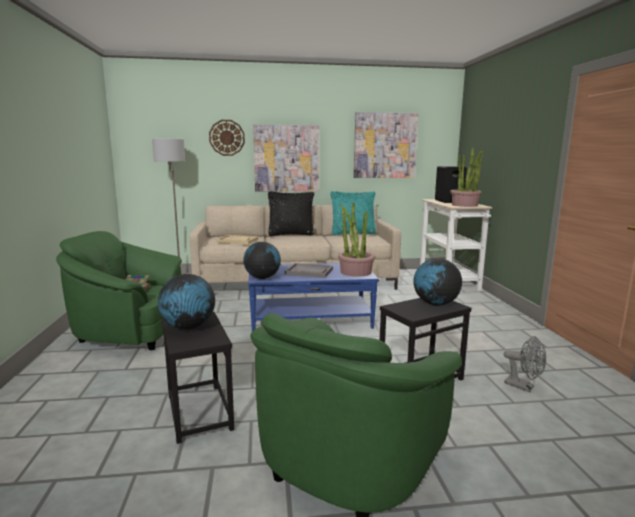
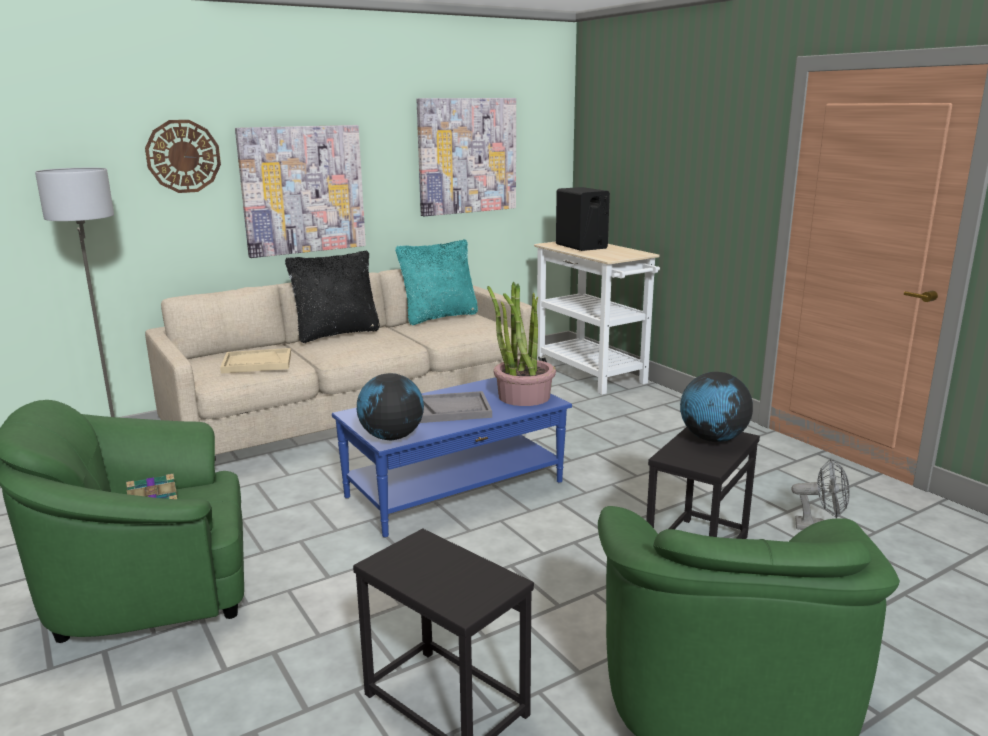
camera: 25 degrees left, 5 degrees up
(188, 327) = (426, 571): globe -> none
(465, 205) = (618, 254): potted plant -> none

